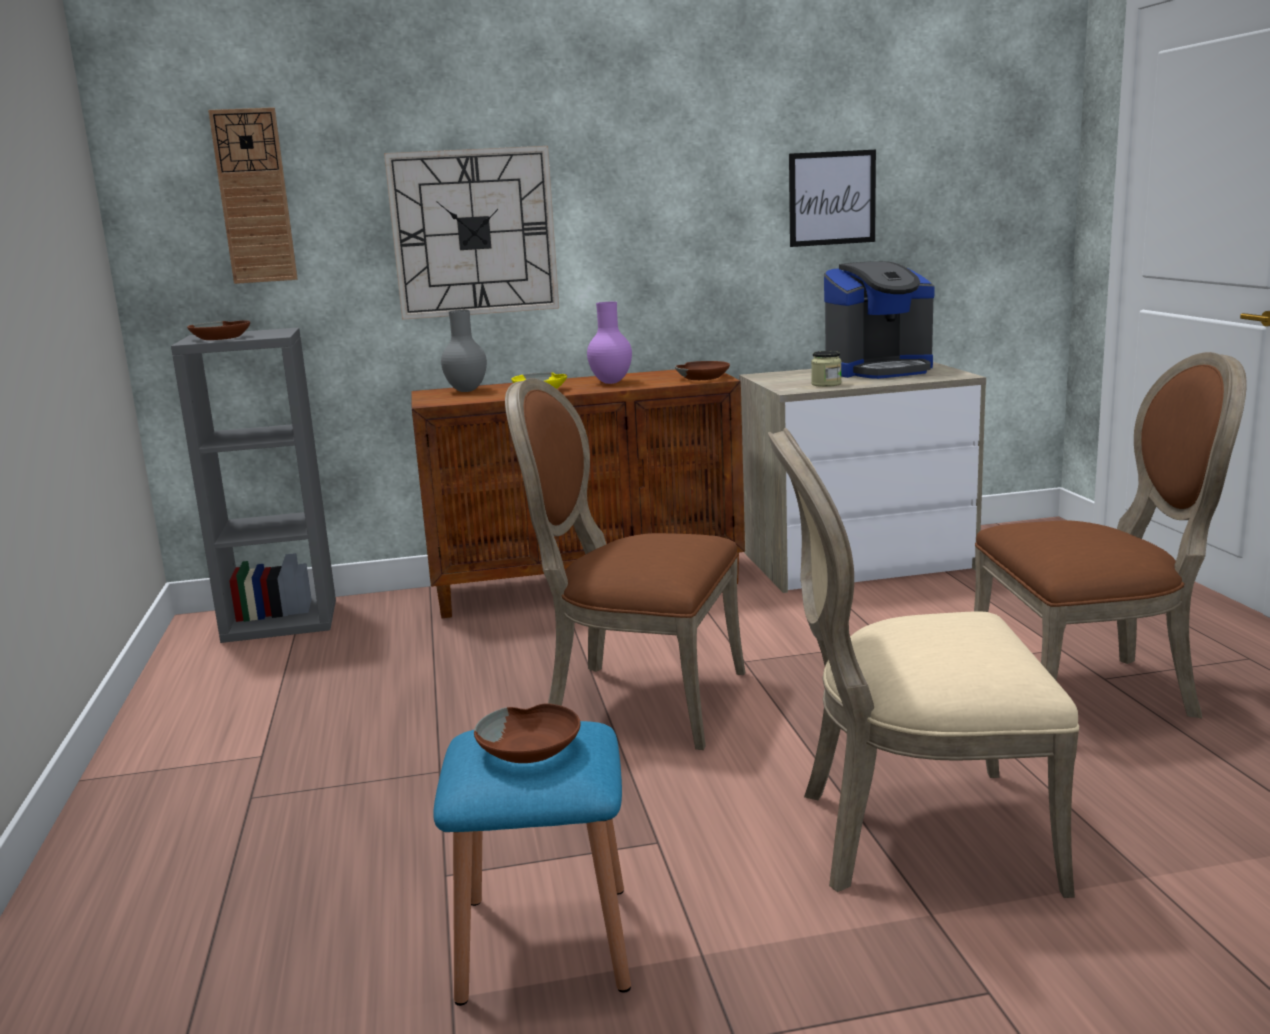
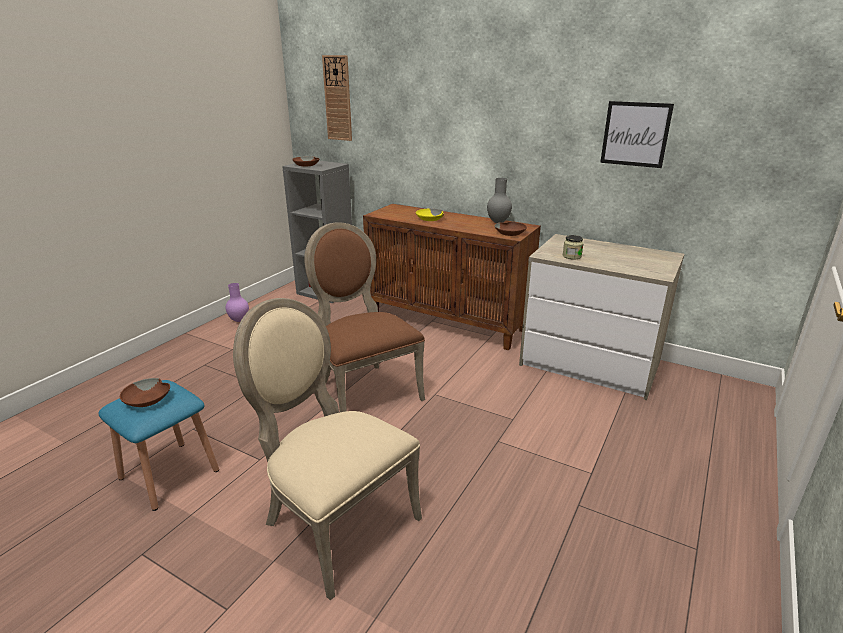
camera: 40 degrees right, 10 degrees up
(466, 391) = (406, 210): grey vase -> grey vase (498, 222)
(474, 233) = (426, 128): wall clock -> none
(611, 382) = (468, 223): purple vase -> purple vase (239, 320)
(879, 370) = (630, 254): coffee machine -> none
(1090, 692) = (553, 508): brown chair -> none

